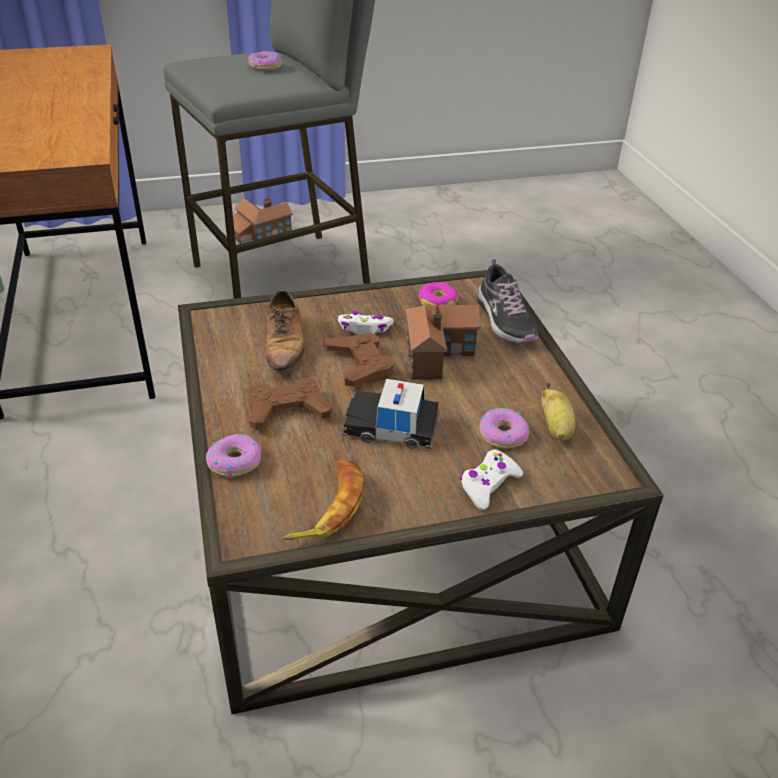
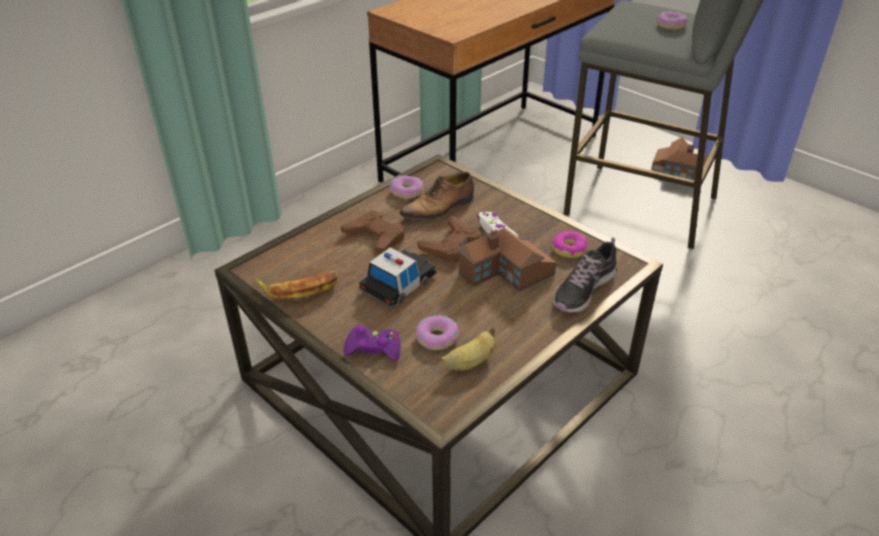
camera: 60 degrees right, 0 degrees up
(234, 461) = (310, 238): donut -> donut (406, 191)
(391, 426) = (398, 283): toy car -> toy car turned 60 degrees clockwise
(488, 485) = (373, 348): white game controller -> purple game controller

